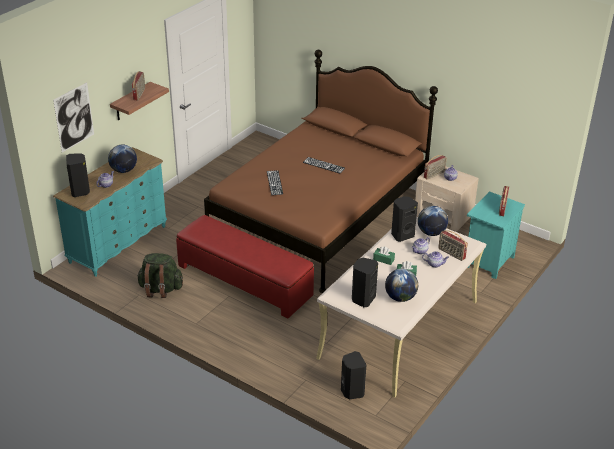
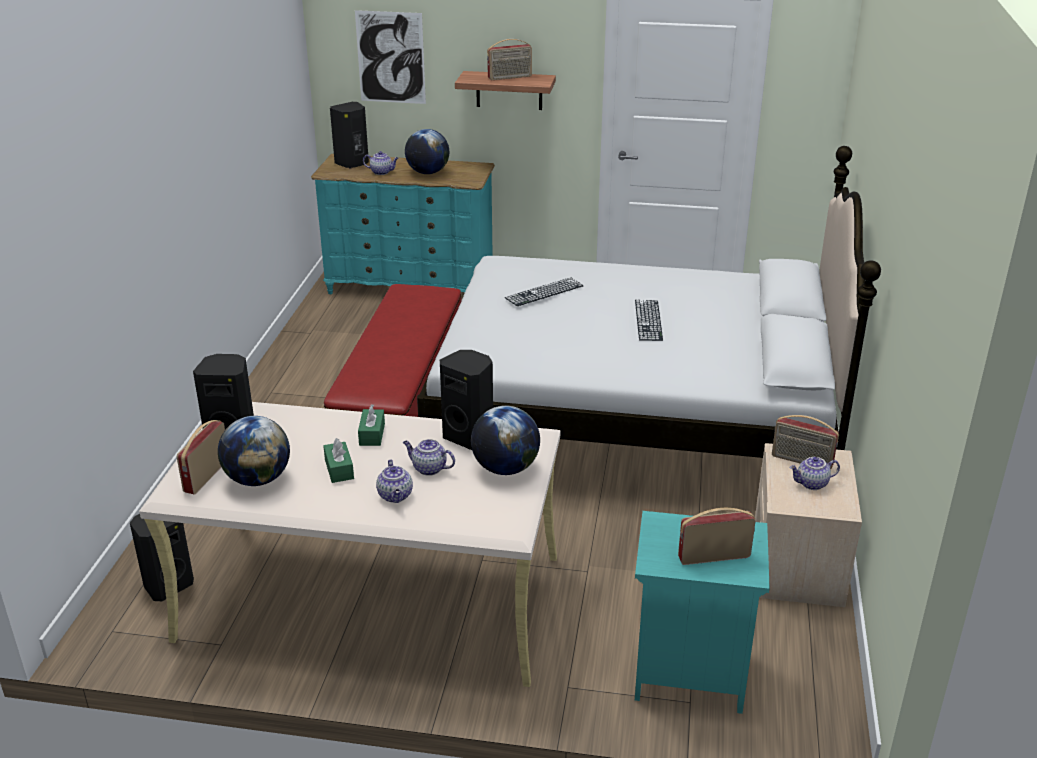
camera: 65 degrees right, 5 degrees down
(160, 289) = (332, 344): green backpack -> none
(319, 217) = (633, 422): brown bed -> white bed
(451, 254) = (447, 509): radio -> radio (206, 475)

